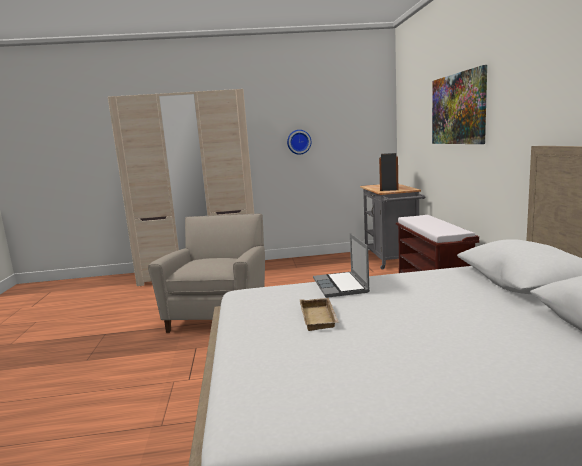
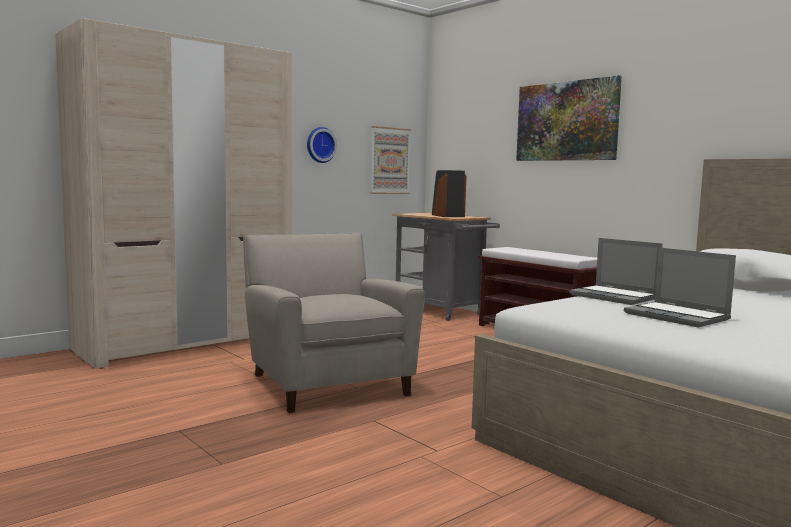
camera: 35 degrees left, 5 degrees down
(320, 318) = (678, 317): beige tray -> laptop
(360, 146) = (390, 161): none -> picture

